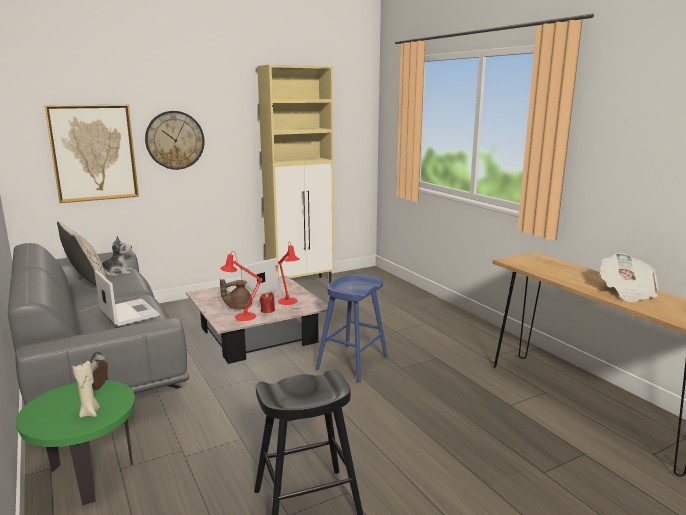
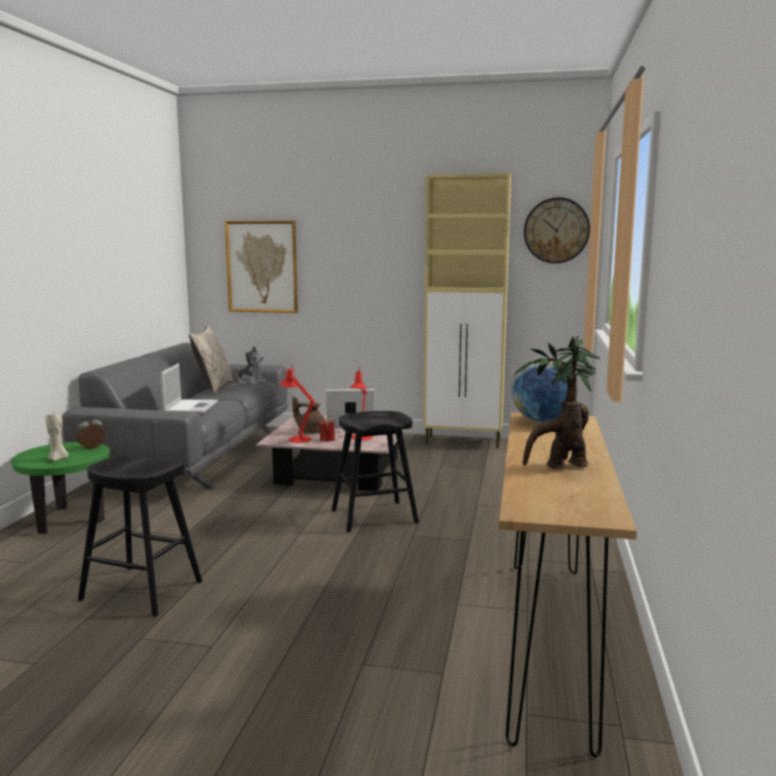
camera: 40 degrees right, 5 degrees down
(175, 140) = (337, 258): wall clock -> wall clock (556, 230)
(352, 363) = (374, 516): blue stool -> black stool
(527, 262) = (542, 421): none -> globe
(626, 292) = (560, 466): newspaper -> potted plant

